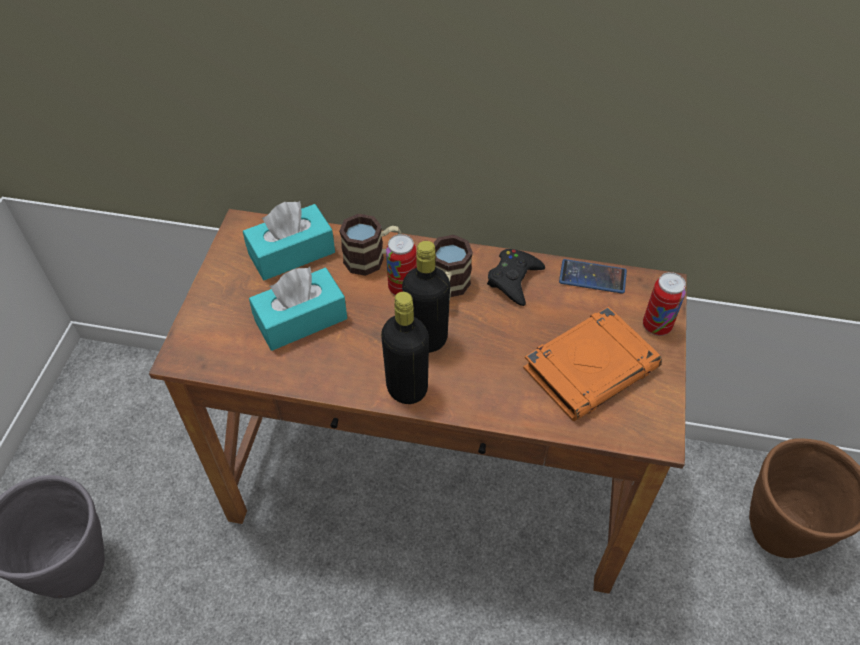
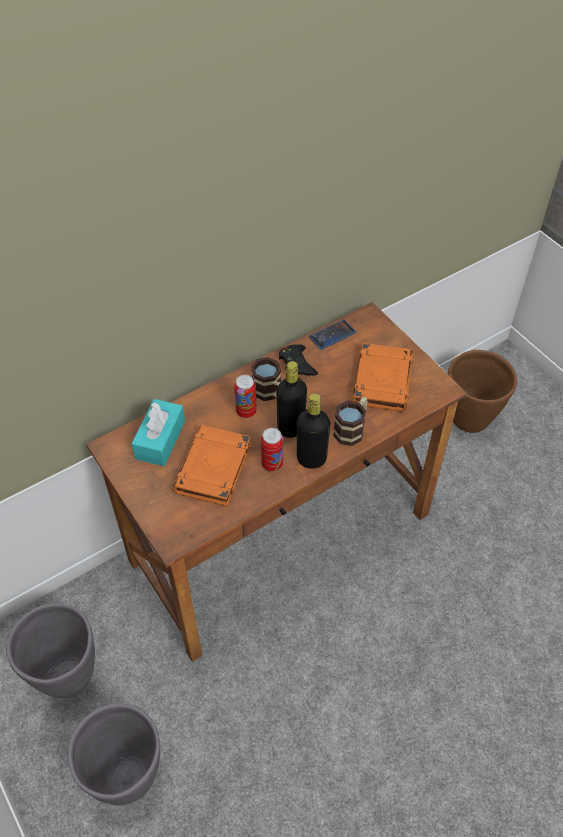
camera: 45 degrees left, 0 degrees up
(131, 437) = (67, 674): none -> grey planter
(301, 320) = (213, 469): turquoise tissue box -> orange book
(372, 259) = (210, 408): mug -> mug (352, 429)
(656, 326) = (388, 338): can -> can (272, 464)

